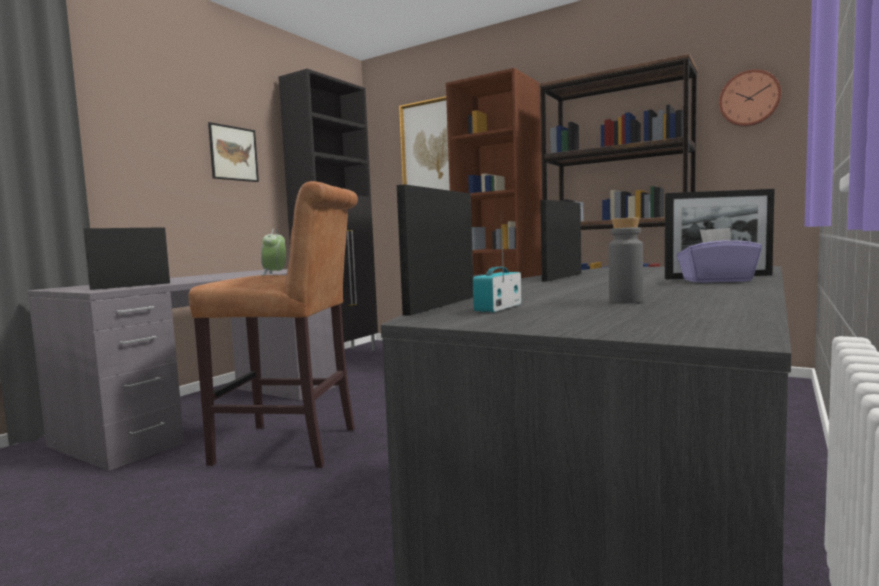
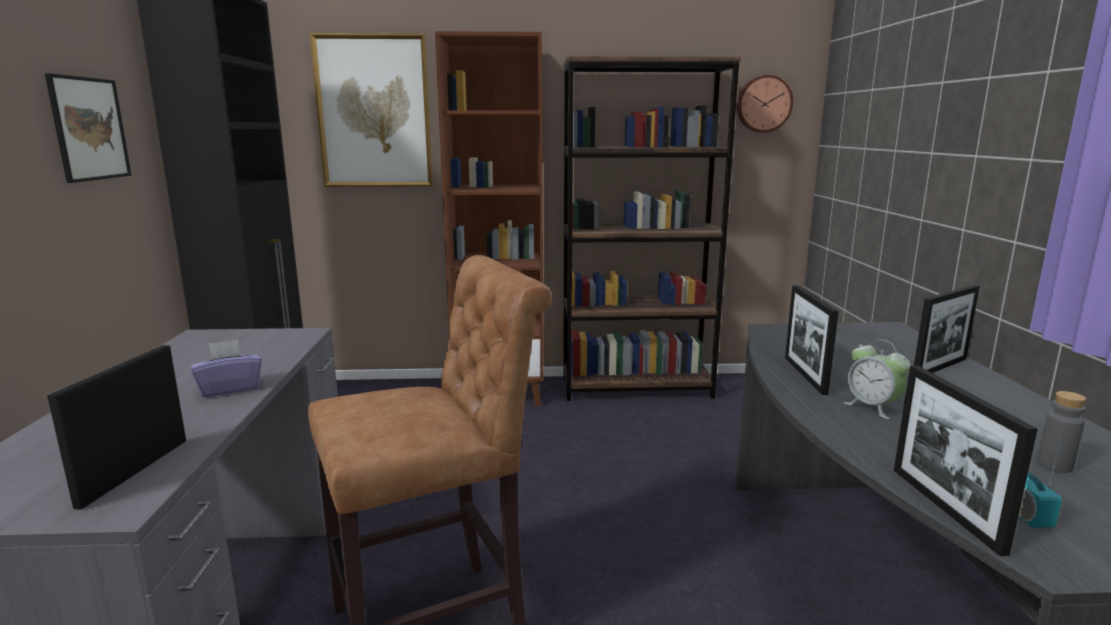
camera: 35 degrees left, 10 degrees up
(275, 274) = (404, 399): alarm clock -> alarm clock (872, 407)
(716, 280) = (967, 382): purple tissue box -> purple tissue box (230, 388)

